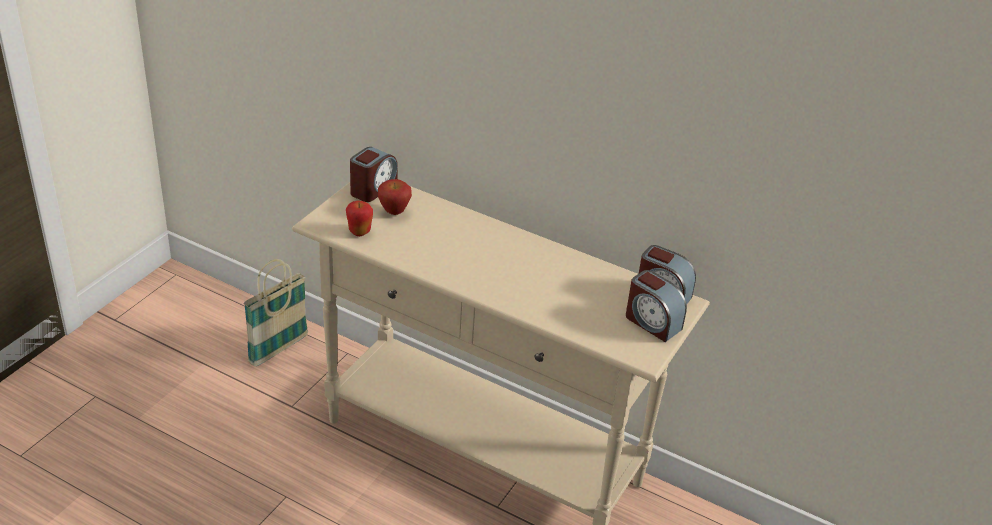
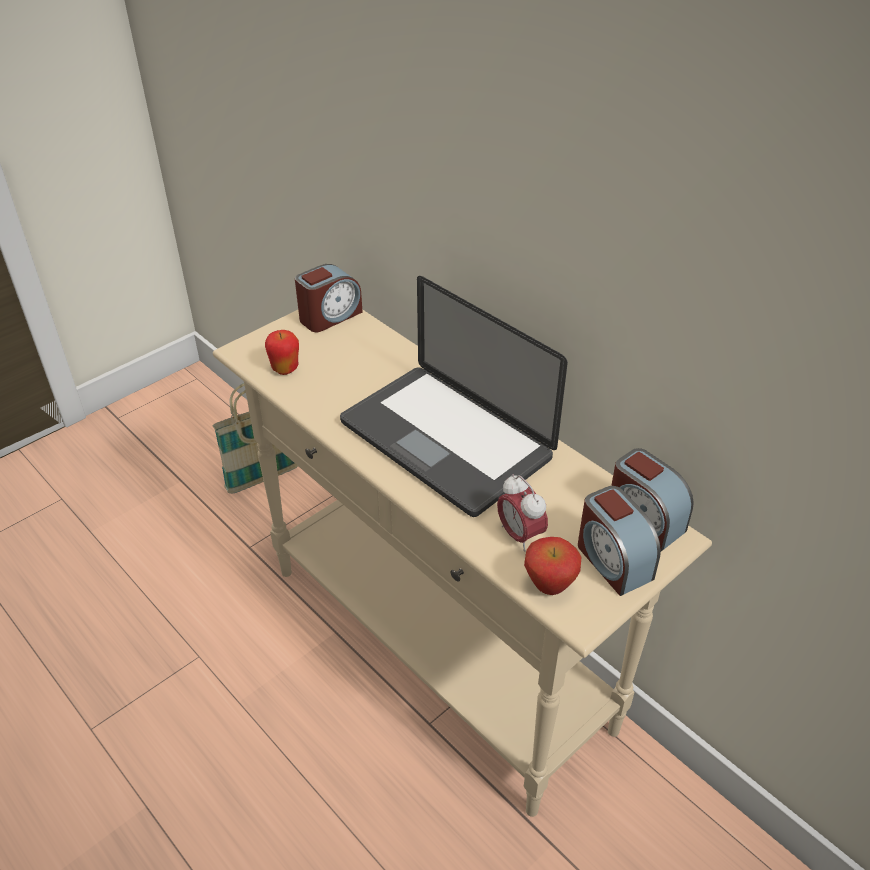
camera: 20 degrees right, 5 degrees up
(394, 212) = (340, 349): apple -> apple (549, 586)
(505, 264) = (445, 440): none -> laptop
(585, 317) = (520, 535): none -> alarm clock

